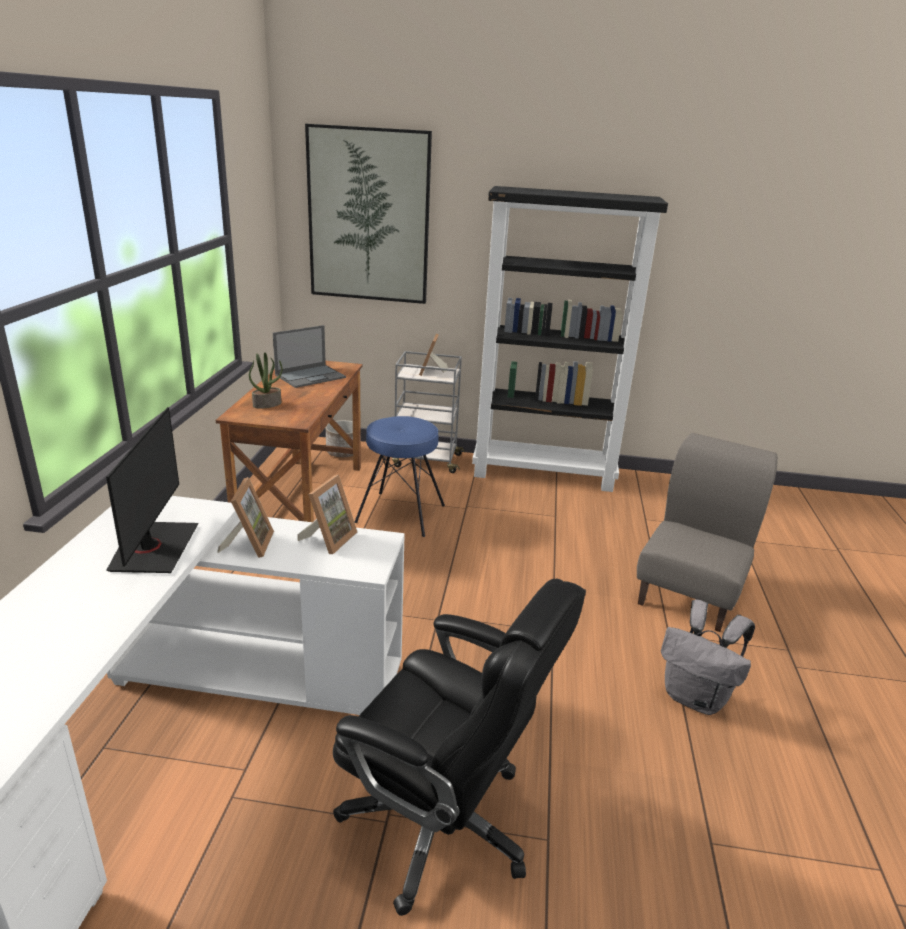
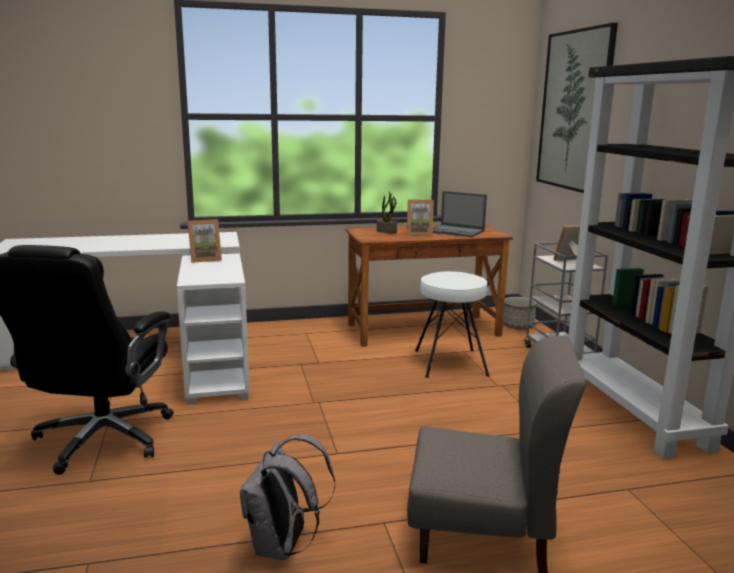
camera: 70 degrees right, 10 degrees down
(153, 548) = (178, 242): monitor -> none
(329, 539) = (222, 270): picture frame -> picture frame (419, 234)
(400, 514) = (449, 363): blue stool -> white stool

